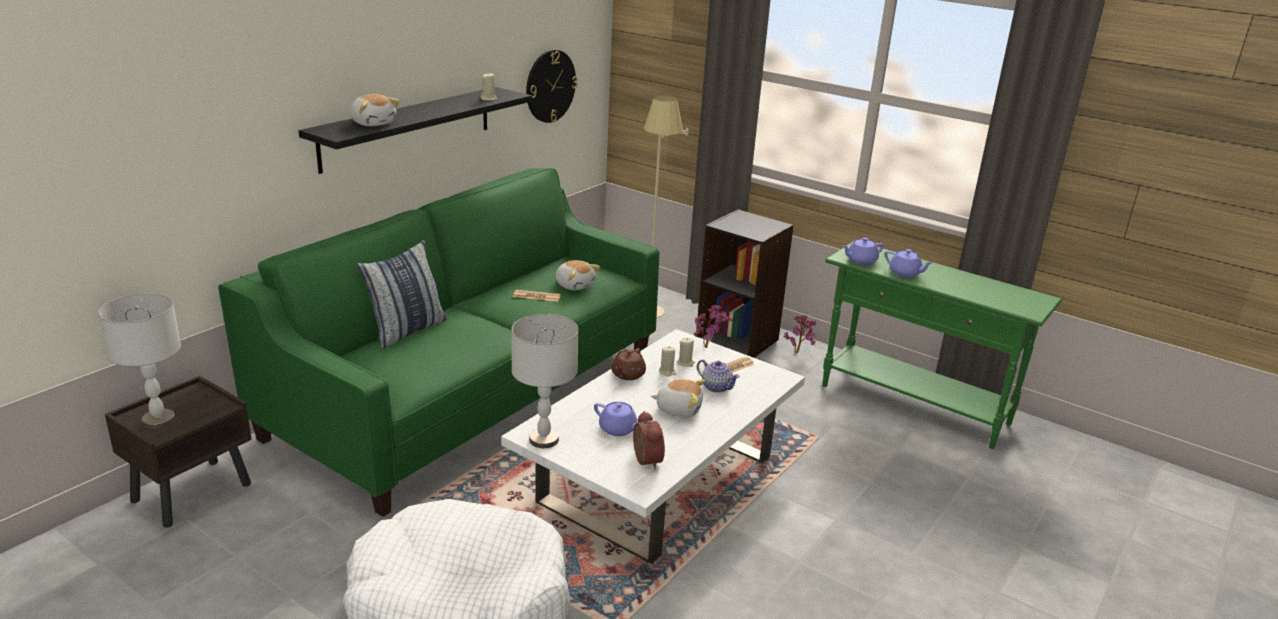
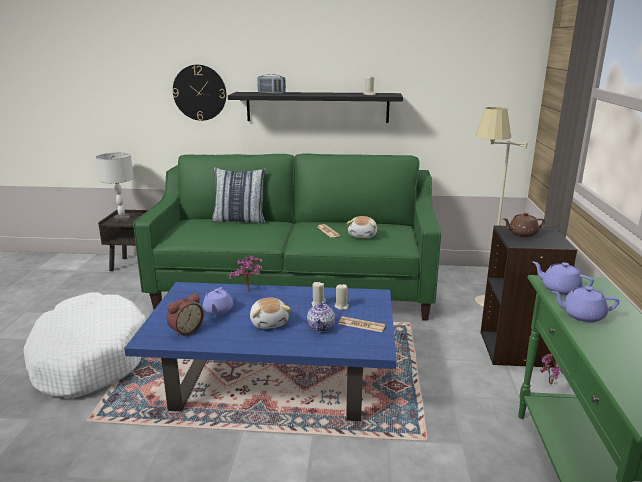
camera: 60 degrees right, 5 degrees down
(373, 123) = (271, 93): plush toy -> radio
(543, 440) = (181, 293): grey table lamp -> none
(550, 86) = (461, 102): wall clock -> wall clock (199, 92)
(627, 375) = (295, 293): brown teapot -> brown teapot (522, 234)
(657, 477) = (275, 378): white coffee table -> blue coffee table
(709, 348) = (379, 308): potted plant -> potted plant (249, 291)
(905, 273) = (581, 315): purple teapot -> purple teapot turned 90 degrees clockwise

